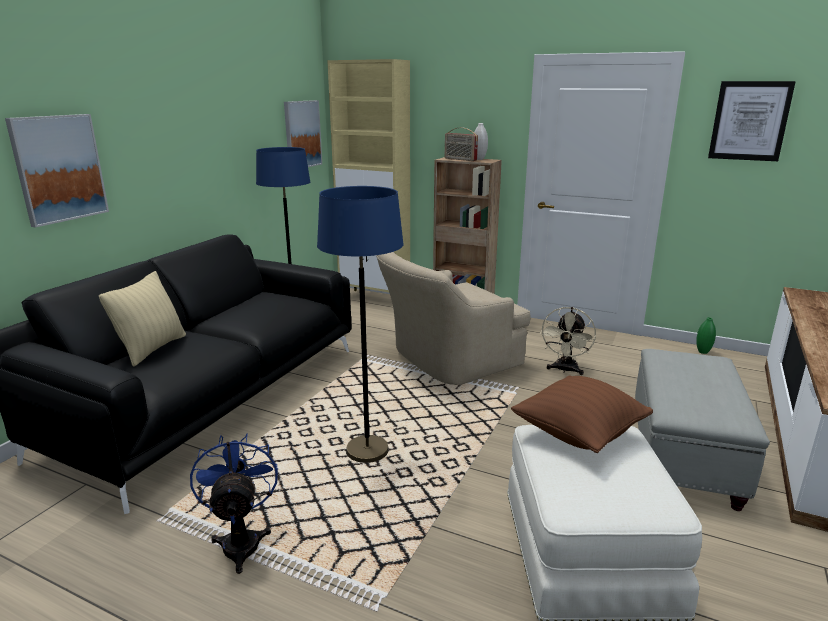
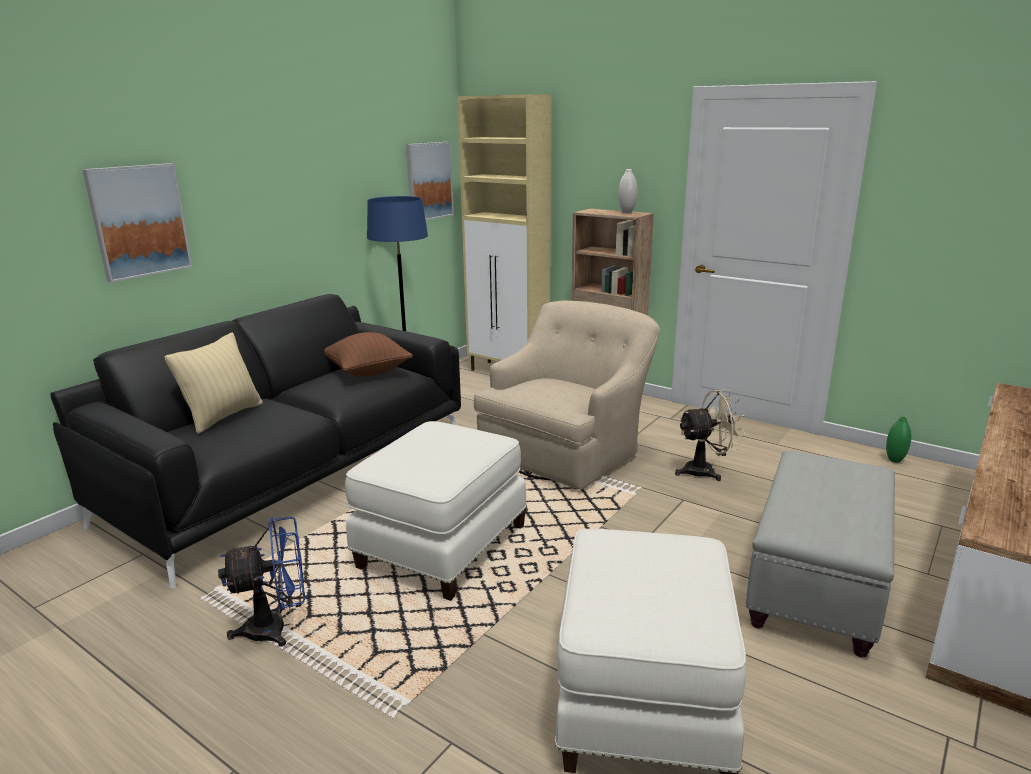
camera: 10 degrees right, 0 degrees up
(241, 540) = (277, 628): blue fan -> blue fan turned 75 degrees clockwise
(367, 451) = (441, 545): blue floor lamp -> white ottoman
(447, 361) = (567, 450): beige armchair -> beige armchair turned 150 degrees clockwise
(460, 159) = (603, 212): radio -> none
(565, 370) = (706, 471): beige fan -> beige fan turned 135 degrees counterclockwise
(578, 434) = (644, 544): brown pillow -> brown pillow (367, 372)
(749, 121) = (958, 169): picture -> none

